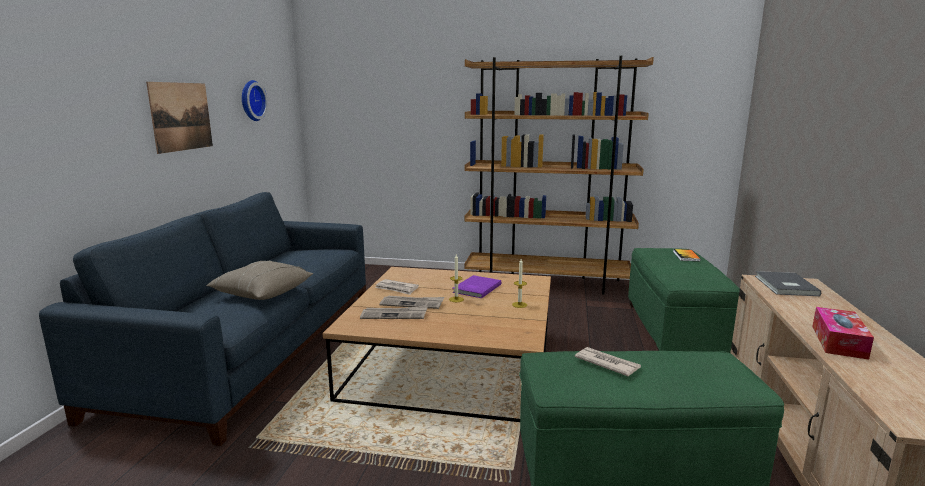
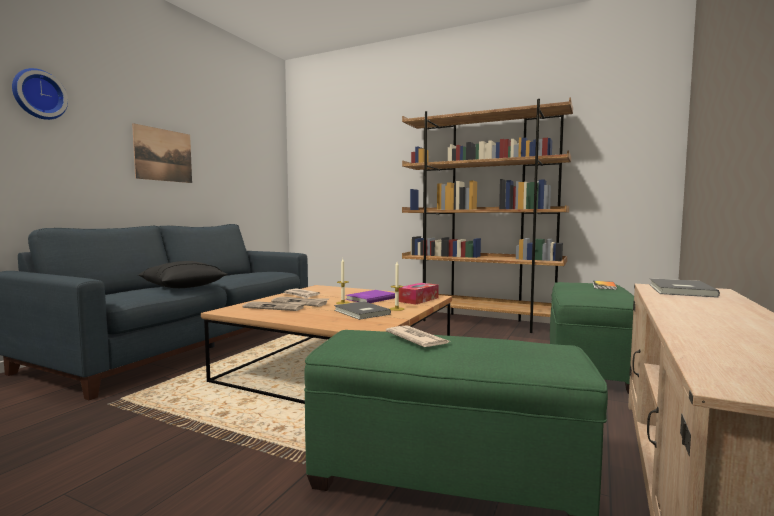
camera: 15 degrees right, 10 degrees down
(251, 100) = (236, 156): wall clock -> wall clock (38, 94)
(262, 292) = (183, 286): beige pillow -> black pillow
(491, 315) = (361, 312): none -> grey book
(838, 342) = (701, 323): tissue box -> tissue box (418, 299)

